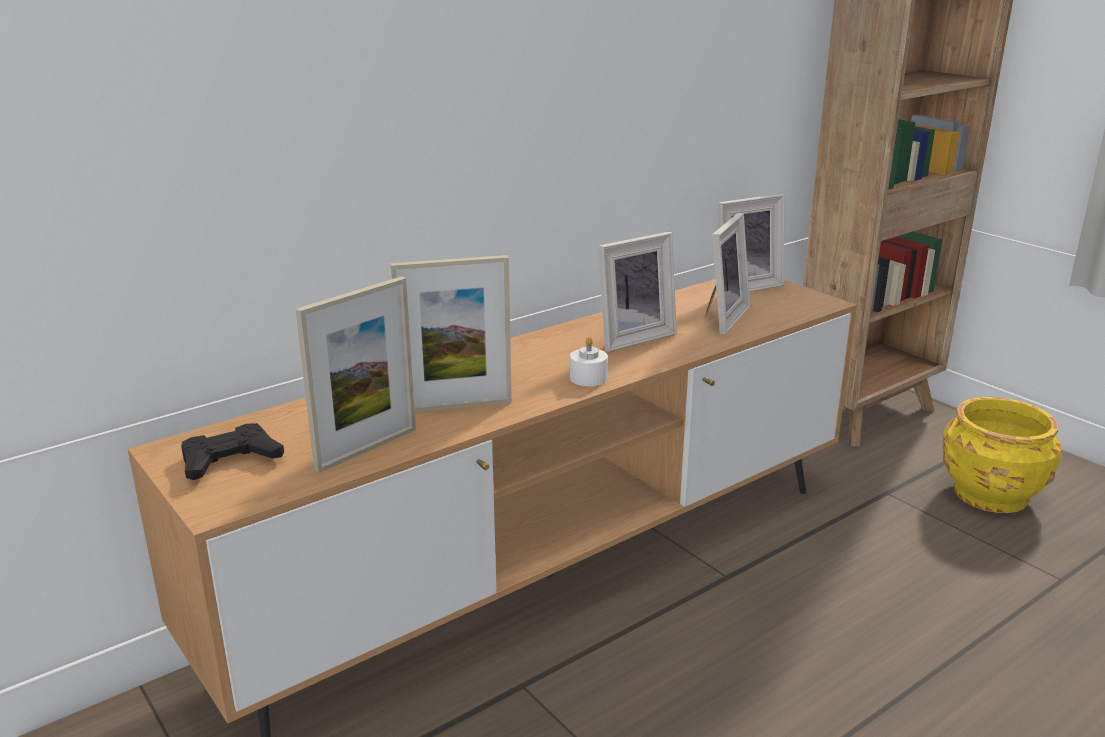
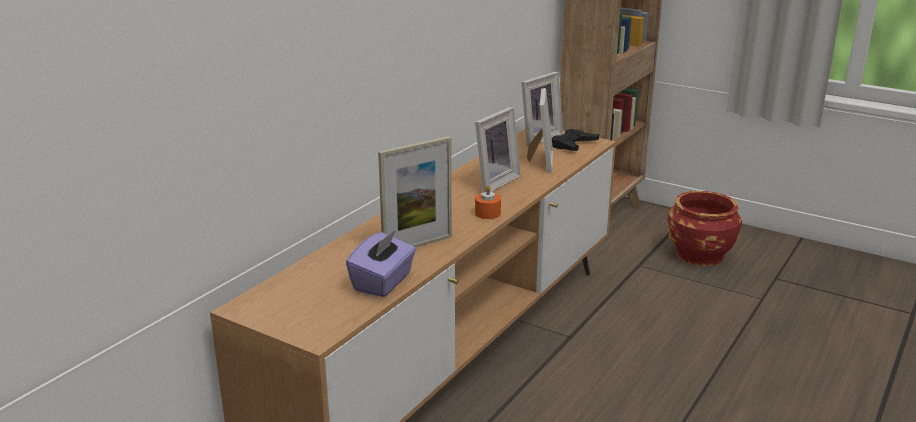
camera: 20 degrees left, 0 degrees up
(230, 460) = (295, 306): black game controller -> black game controller (573, 145)
(366, 449) = (383, 282): picture frame -> purple tissue box
(588, 378) = (487, 213): white candle -> orange candle
(991, 494) = (700, 255): yellow planter -> red planter

